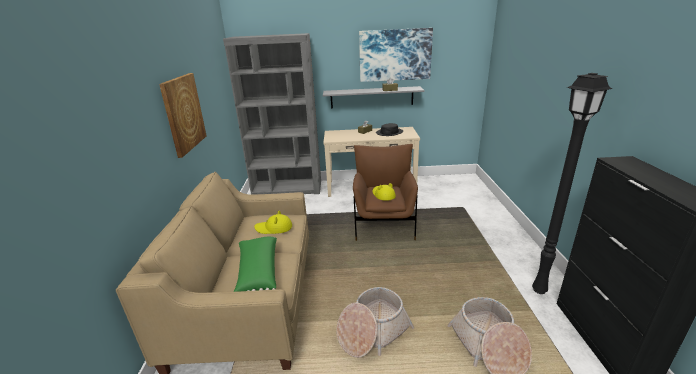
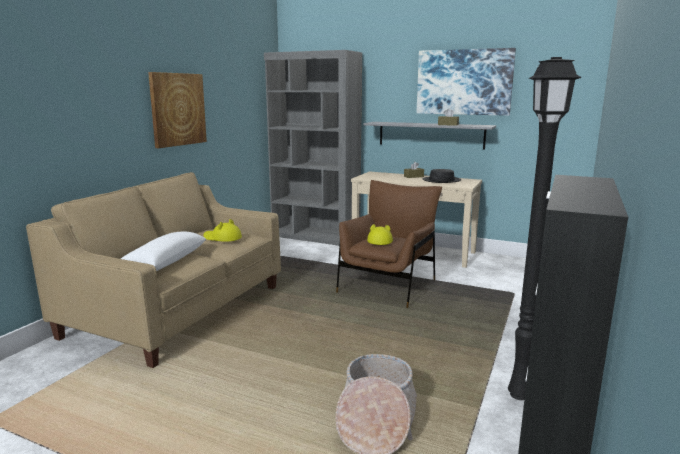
camera: 25 degrees right, 10 degrees down
(257, 272) = (164, 262): green pillow -> white pillow
(372, 332) = (262, 367): basket -> none

